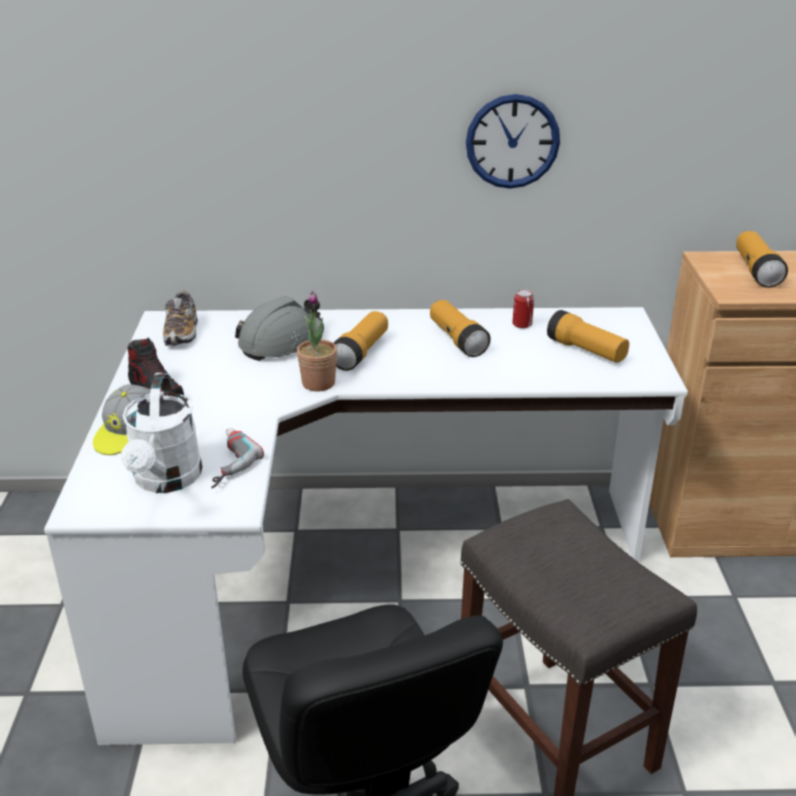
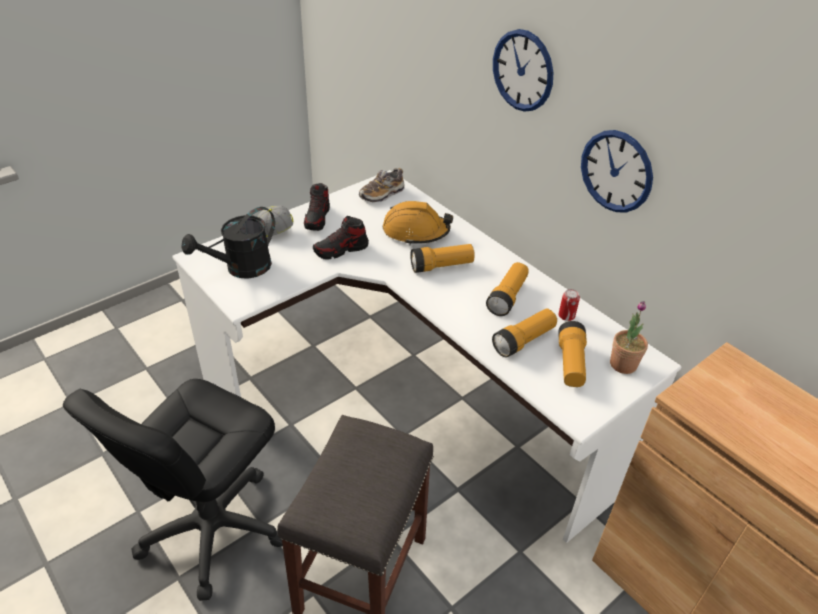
camera: 50 degrees right, 10 degrees up
(166, 481) = (241, 269): white watering can -> black watering can
(223, 462) = (275, 278): power drill -> none
(241, 398) = (341, 250): none -> shoe
(281, 342) = (415, 232): grey hard hat -> orange hard hat
(318, 383) = (387, 268): potted plant -> potted plant (623, 364)
(355, 79) = (523, 70): none -> wall clock
(756, 271) = (750, 398): flashlight -> flashlight (524, 341)

